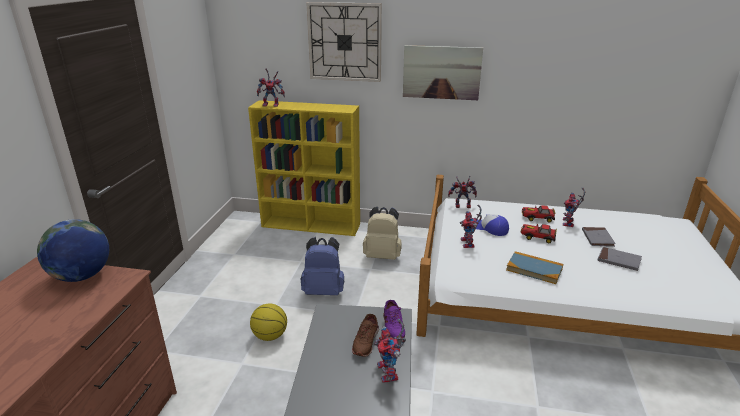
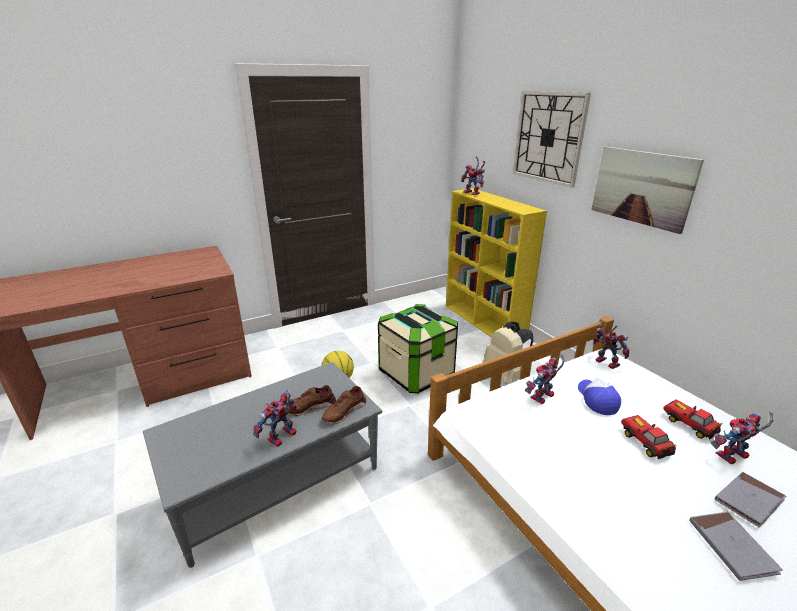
camera: 50 degrees right, 0 degrees up
(82, 276) = (208, 262): globe -> none
(324, 290) = (416, 373): blue backpack -> storage box
(393, 326) = (344, 411): purple shoe -> brown shoe
(534, 269) = (571, 466): book -> none

